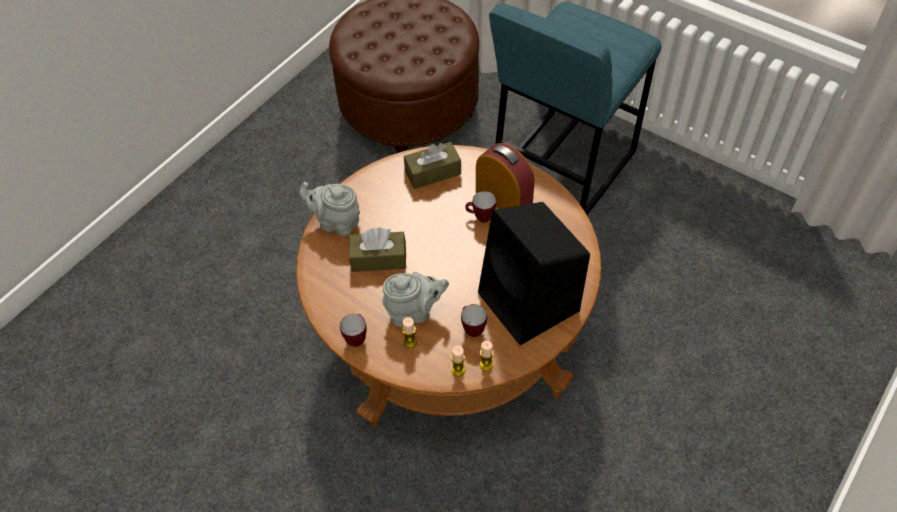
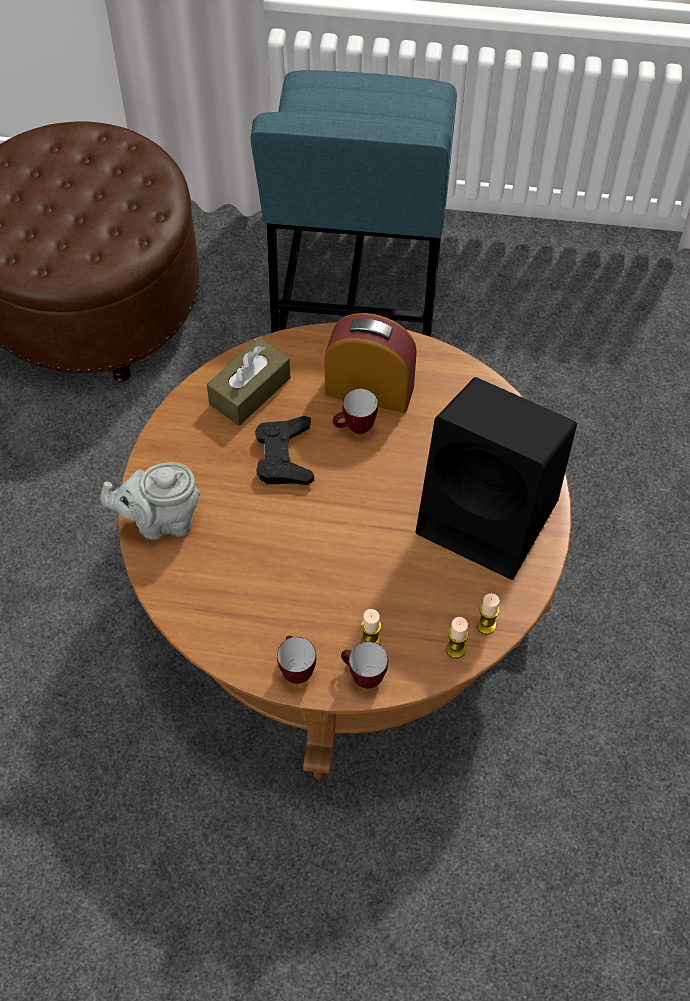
camera: 30 degrees left, 5 degrees up
(378, 258) = (254, 546): brown tissue box -> none
(414, 312) = (349, 598): grey teapot -> none
(429, 216) = (284, 456): none -> black game controller
(471, 329) = (438, 586): mug -> mug (362, 677)

